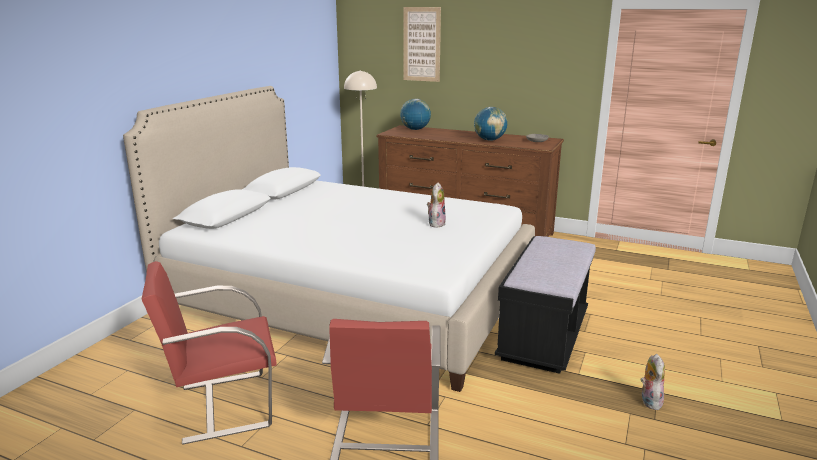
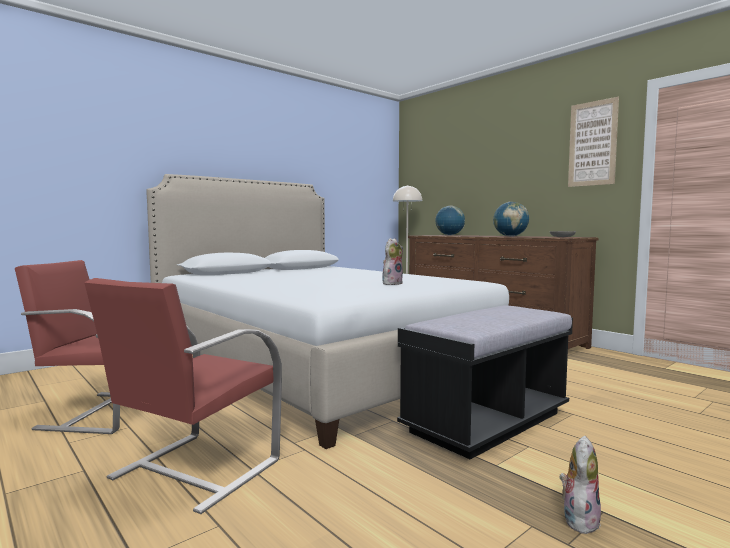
camera: 25 degrees right, 15 degrees down
(421, 44) = (462, 159): picture -> picture (592, 143)

